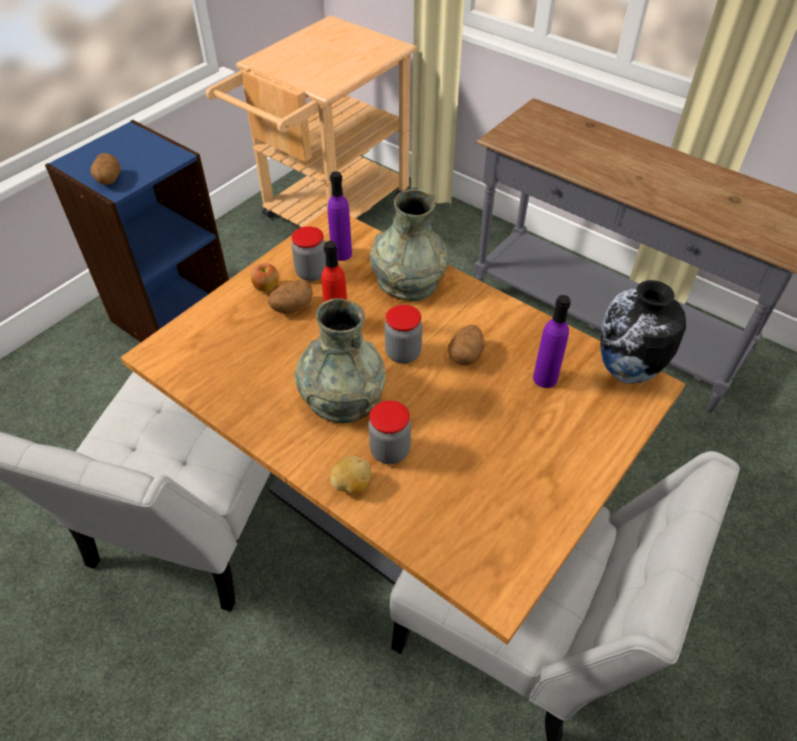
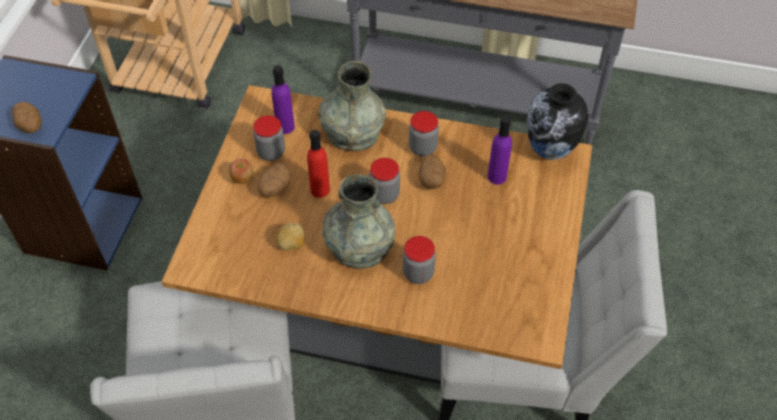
camera: 25 degrees left, 5 degrees up
(351, 485) = (406, 308): potato -> potato (292, 244)
(475, 320) = (423, 148): none -> jar

